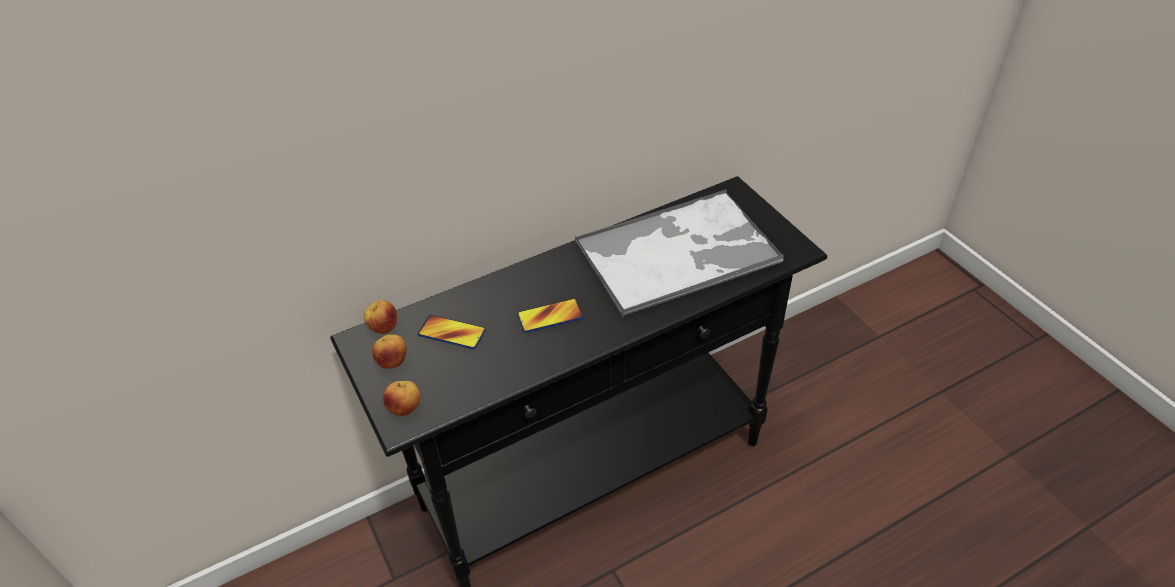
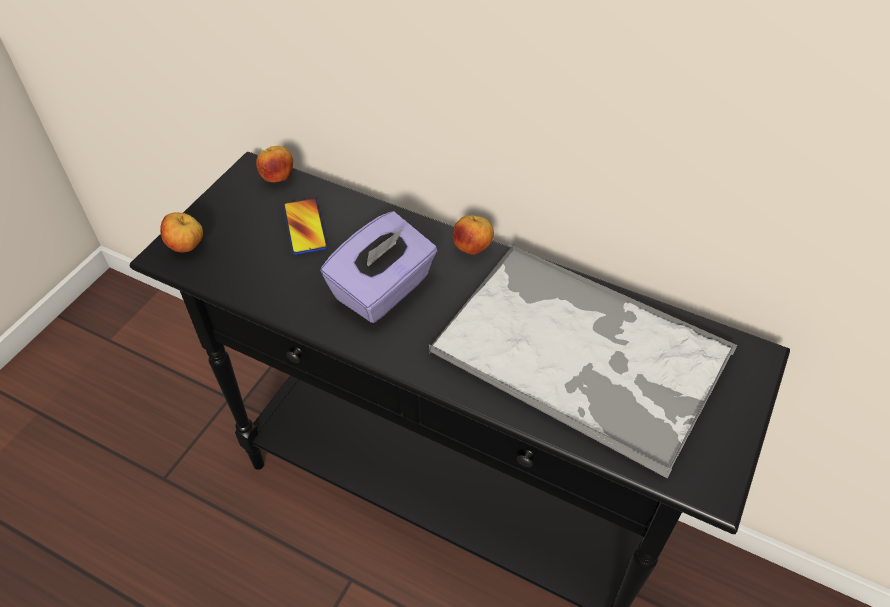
camera: 55 degrees right, 5 degrees up
(393, 362) = (239, 207): apple -> apple (473, 248)
(550, 316) = (383, 290): phone -> purple tissue box

